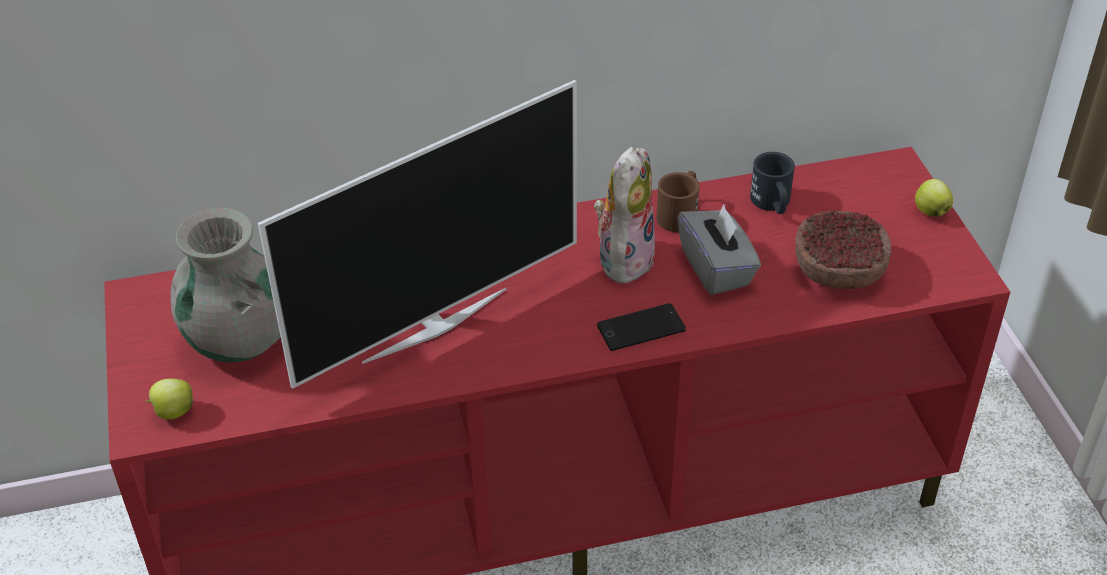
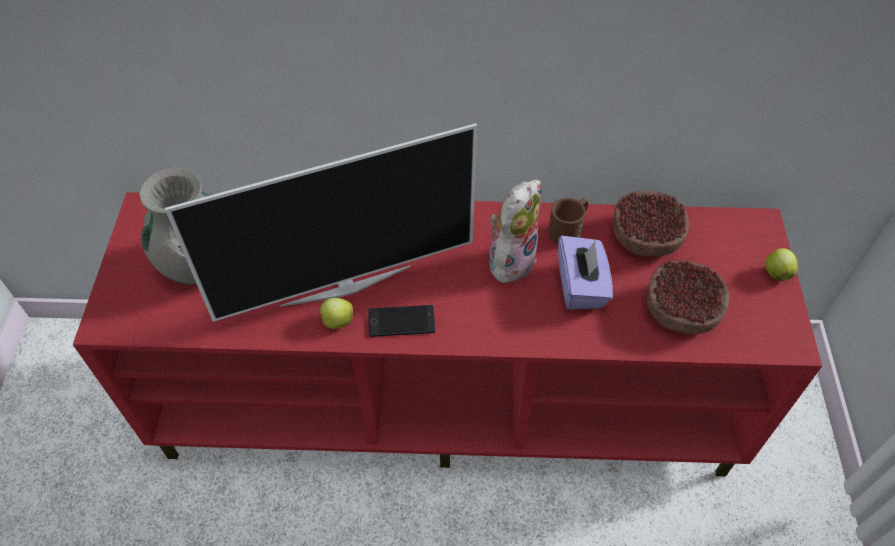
camera: 15 degrees right, 10 degrees up
(173, 412) = (131, 314): apple -> apple (337, 321)
(641, 328) = (502, 326): phone -> phone (401, 321)
(716, 268) = (581, 286): grey tissue box -> purple tissue box
(772, 204) = (646, 237): black mug -> bowl

